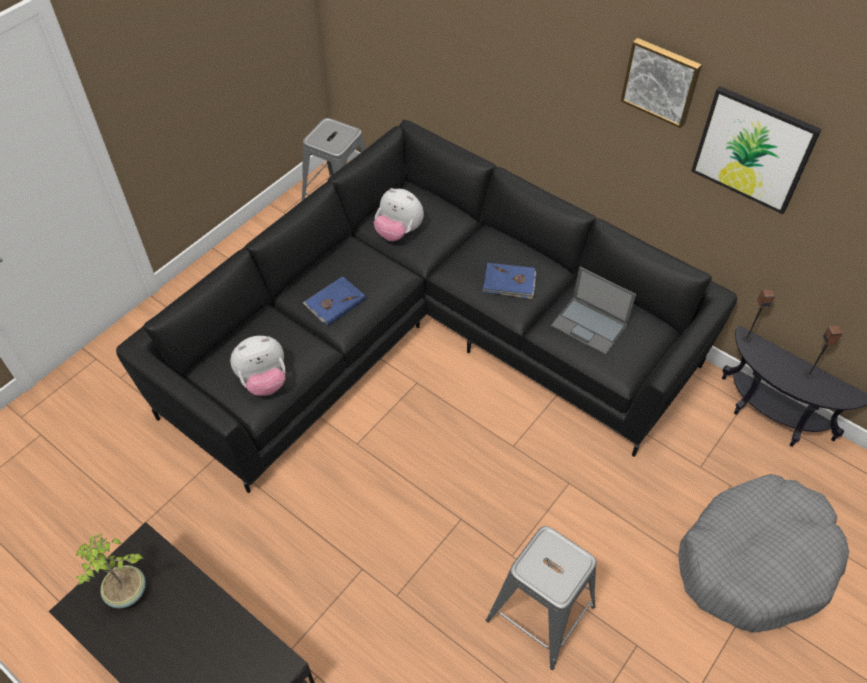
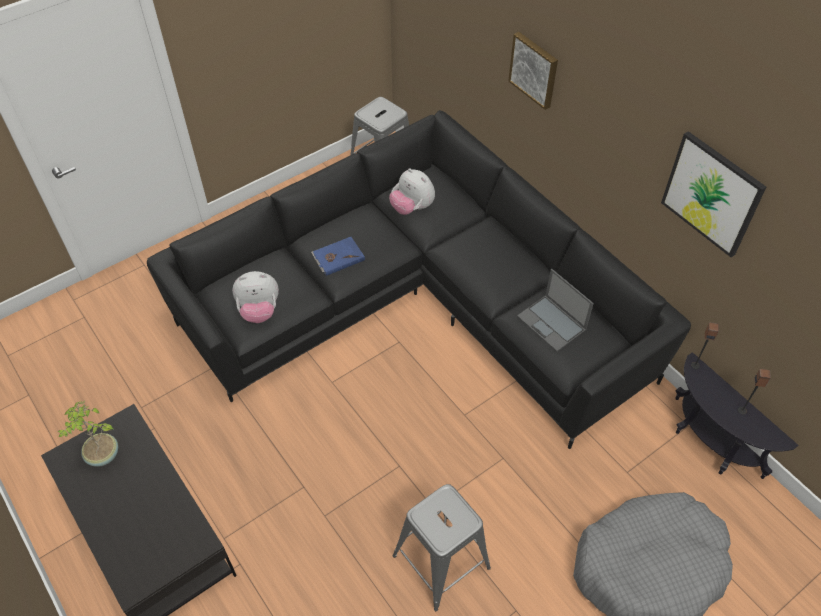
camera: 15 degrees right, 0 degrees up
(509, 283) = (493, 271): blue book -> none
(661, 81) = (643, 117): picture -> picture (534, 69)

